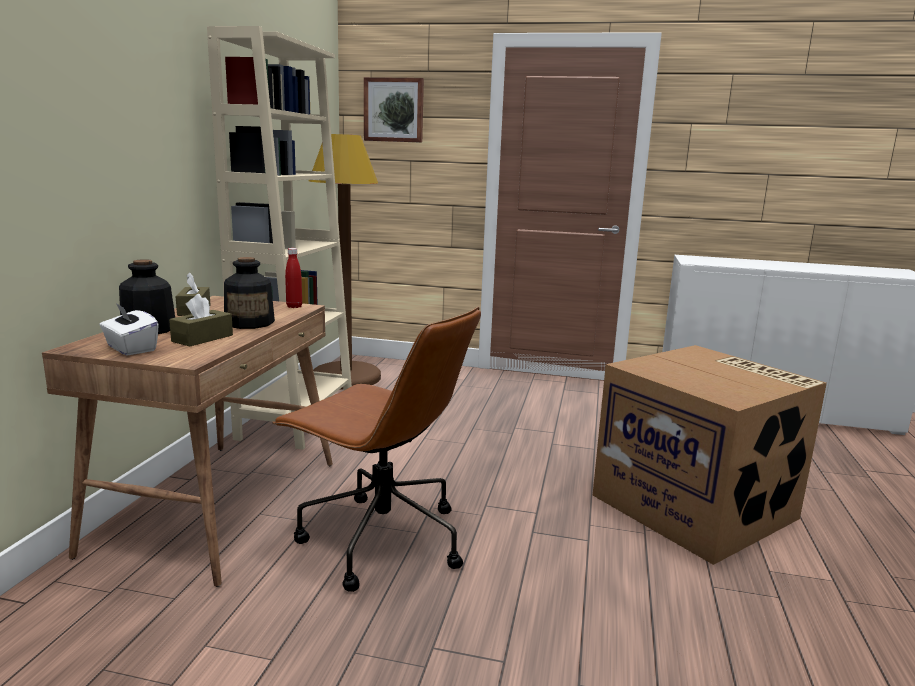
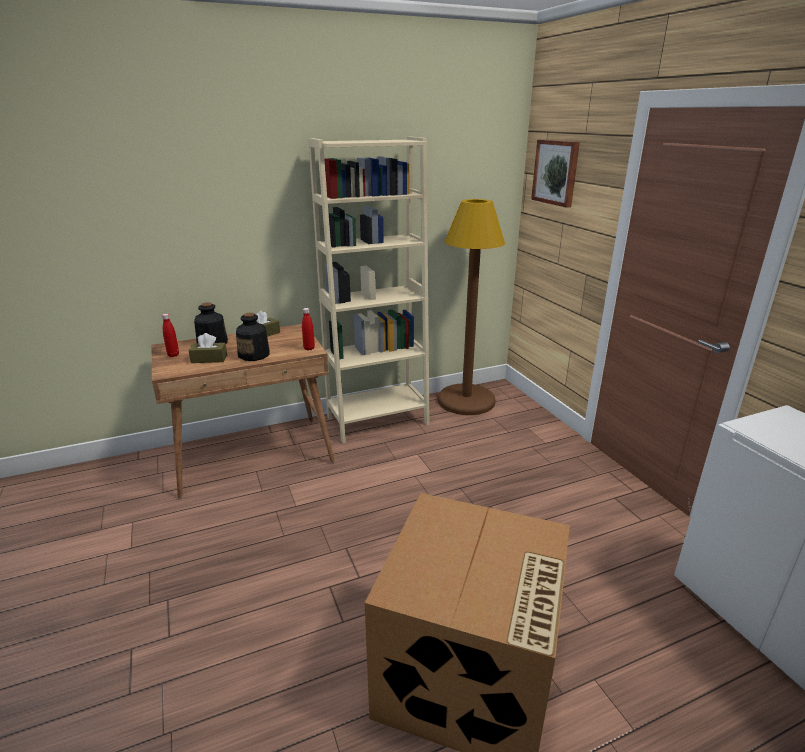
camera: 55 degrees right, 10 degrees up
(130, 349) = (173, 355): white tissue box -> red bottle
(380, 540) = (263, 525): brown office chair -> none

